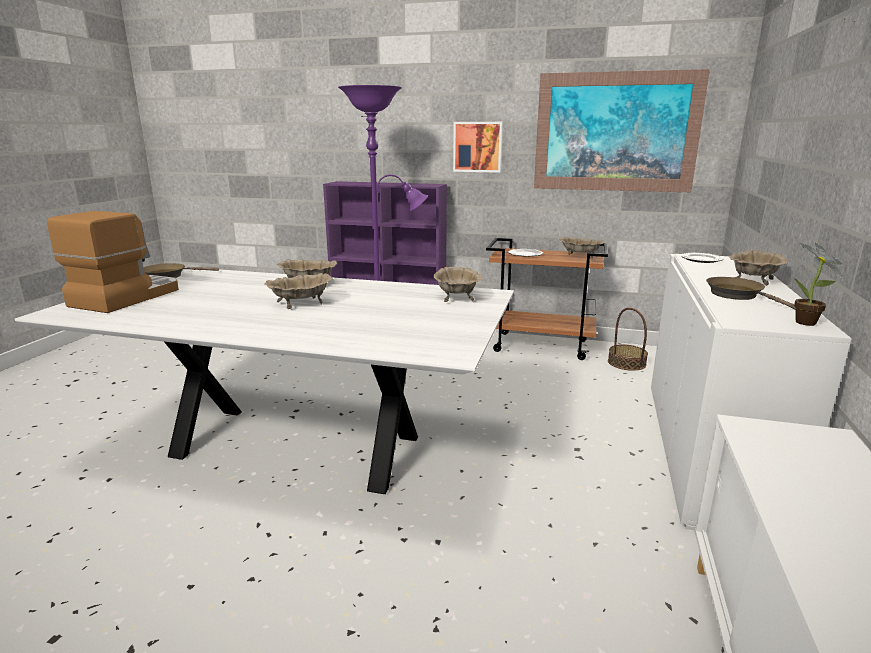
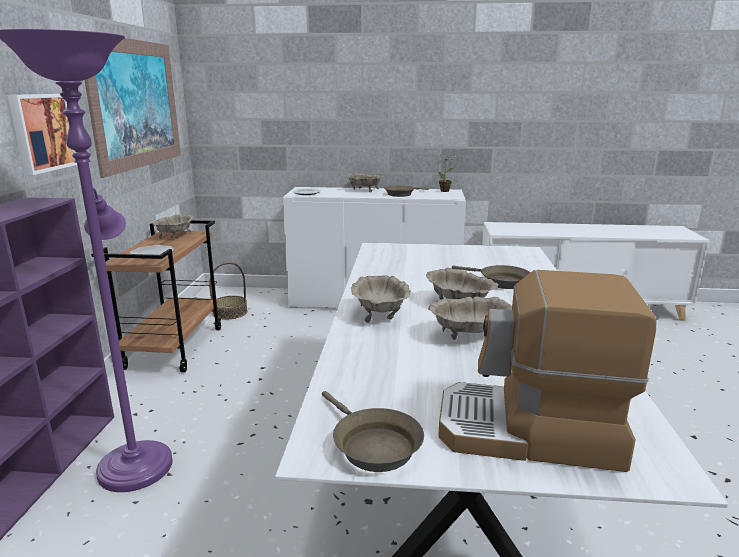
camera: 100 degrees left, 0 degrees up
(343, 323) = (500, 281): none -> brown frying pan
(456, 297) = (396, 255): beige bowl -> beige bowl (469, 336)

